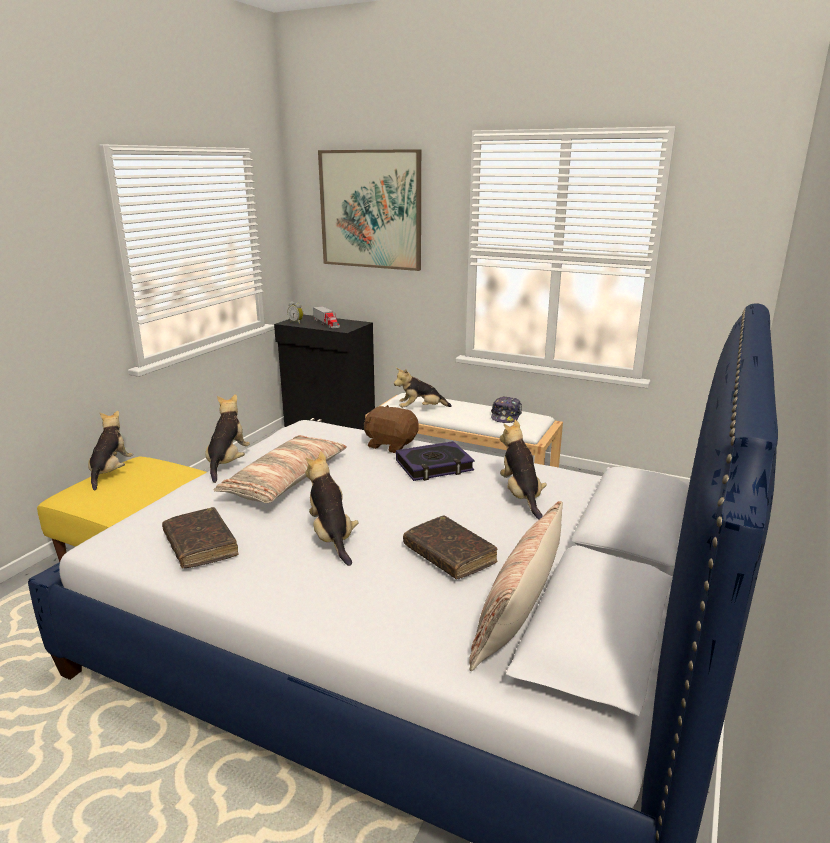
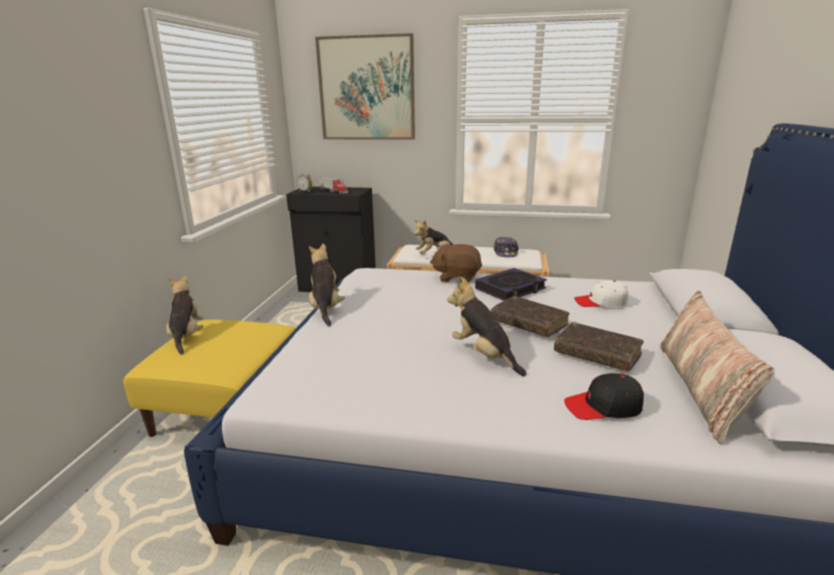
camera: 15 degrees left, 0 degrees up
(200, 546) = (369, 381): brown book -> brown book (528, 323)
(287, 481) = (396, 316): pillow -> none
(394, 611) = (603, 407): none -> black cap
(521, 496) = (601, 302): plush toy -> white cap

